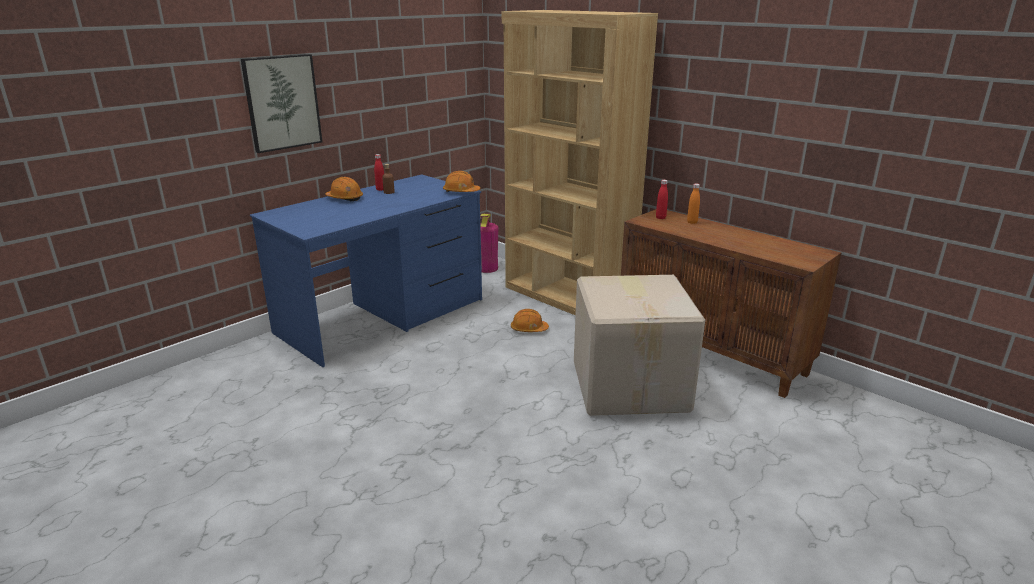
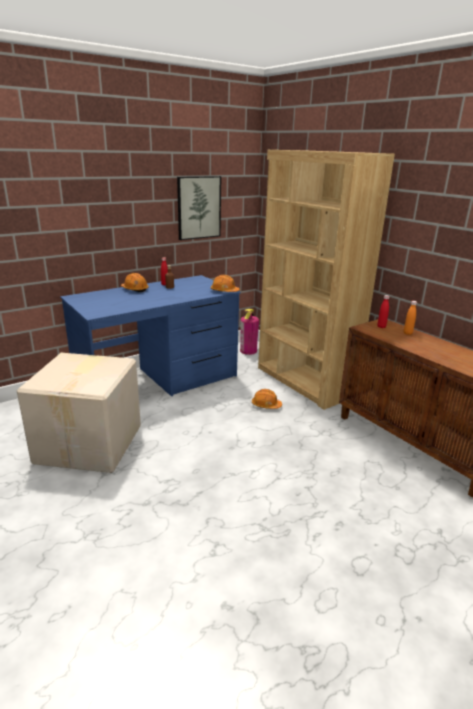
camera: 10 degrees right, 0 degrees up
(282, 102) = (91, 213): picture -> picture (198, 207)
(631, 385) = (337, 466): cardboard box -> cardboard box (91, 443)

